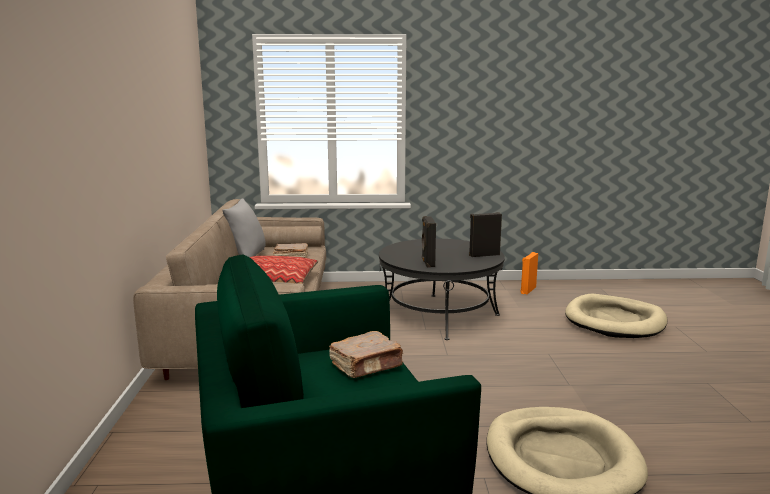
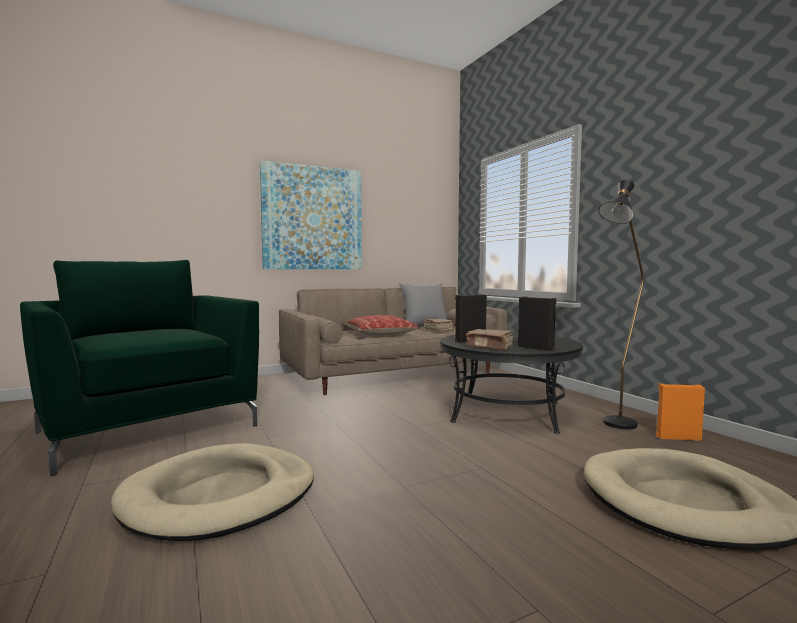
camera: 65 degrees right, 10 degrees down
(133, 131) = (313, 218): none -> picture
(367, 366) = (163, 334): brown book -> brown book (490, 347)
(498, 297) = (616, 427): none -> black floor lamp

